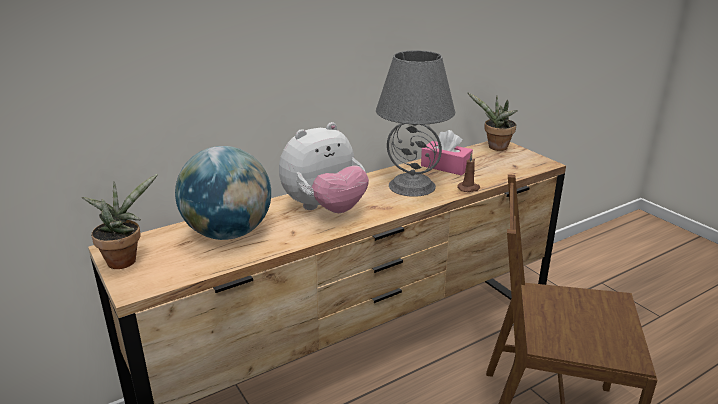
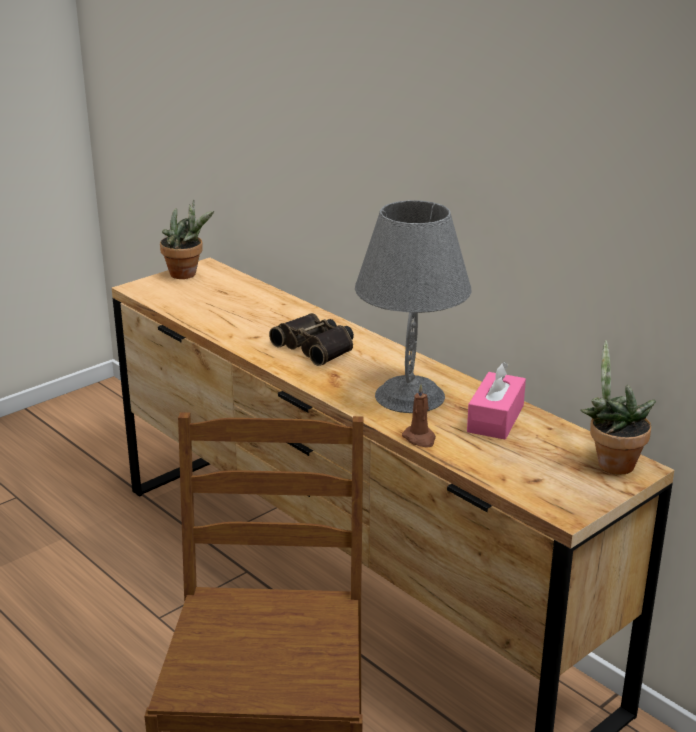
camera: 80 degrees right, 0 degrees up
(228, 233) = (245, 307): globe -> none
(325, 209) = (317, 347): plush toy -> binoculars

